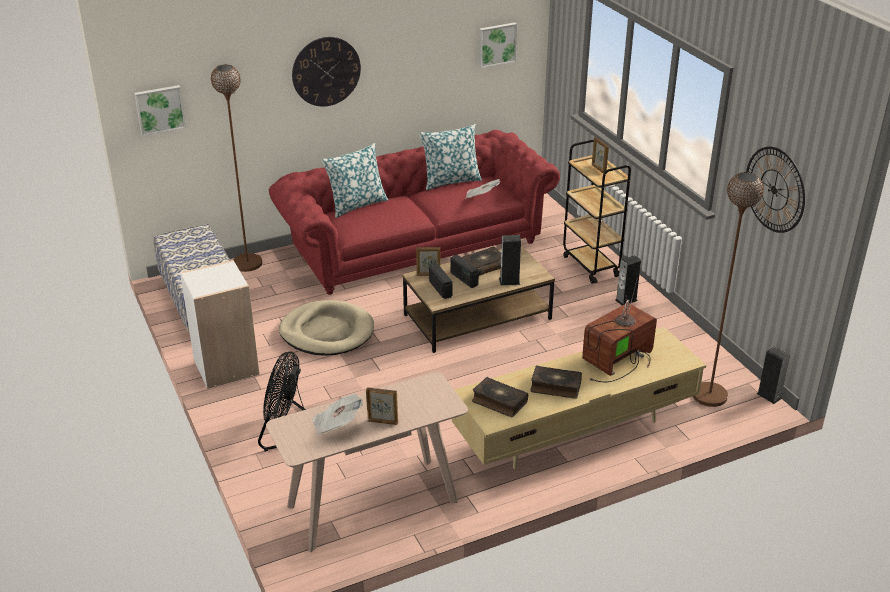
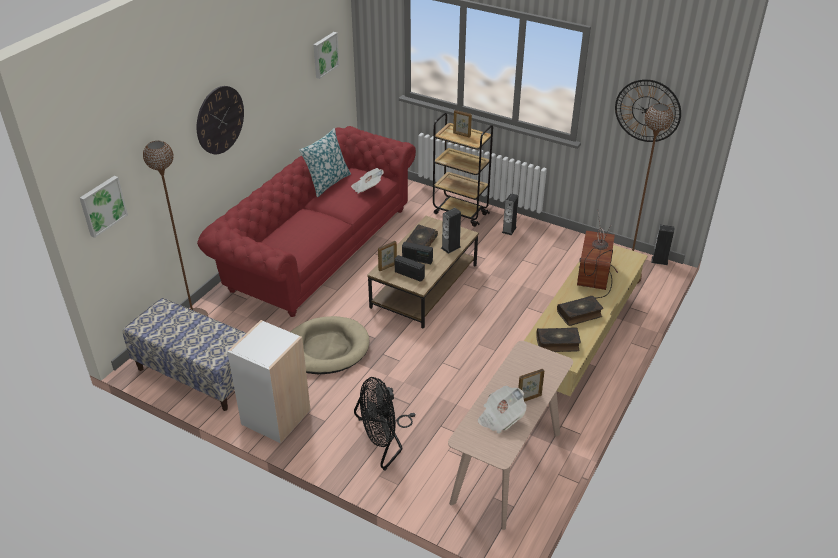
camera: 35 degrees left, 5 degrees up
(356, 205) = (276, 230): pillow -> none

